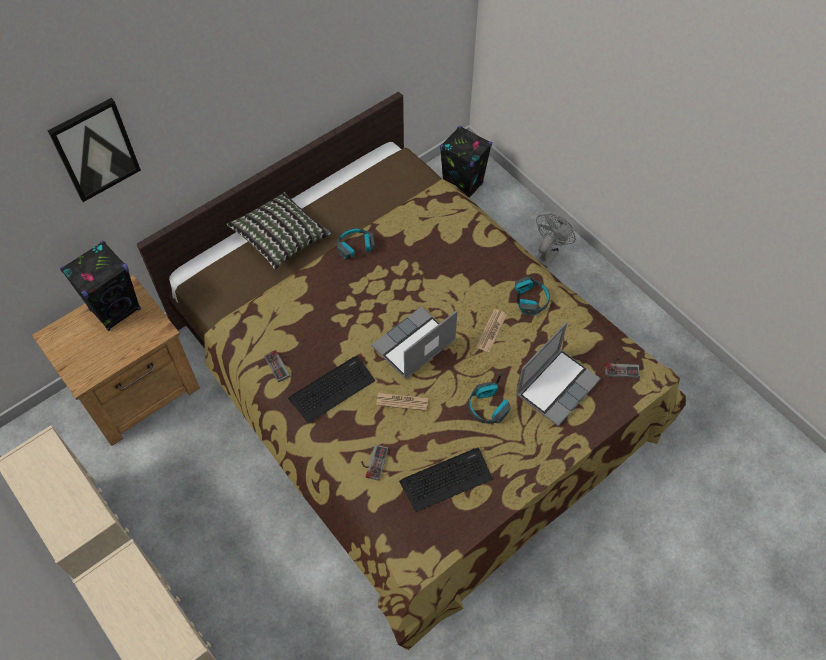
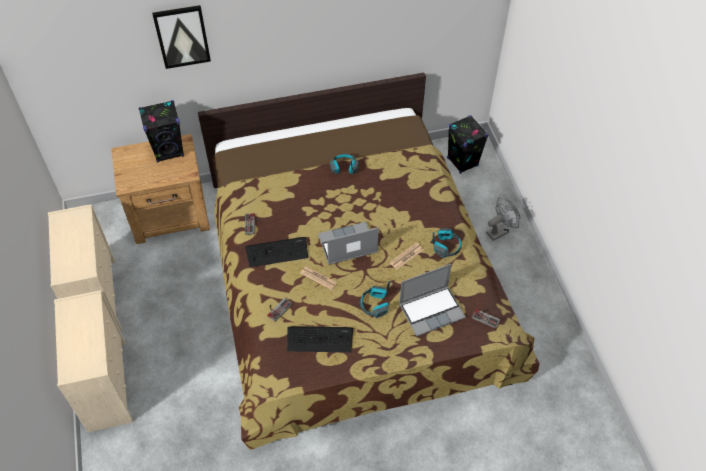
camera: 25 degrees right, 5 degrees down
(281, 239) = (299, 145): pillow -> none

